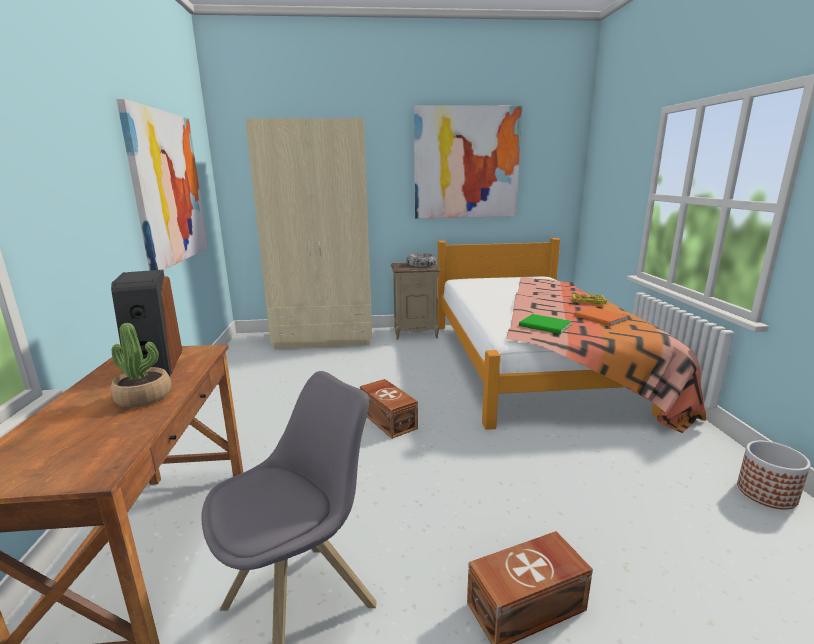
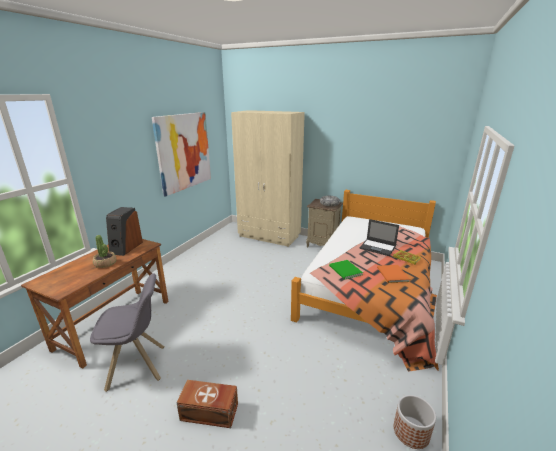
camera: 30 degrees right, 5 degrees up
(388, 419) = (250, 296): brown storage box -> none
(466, 163) = (370, 140): picture -> none
(542, 297) = (378, 247): none -> laptop

